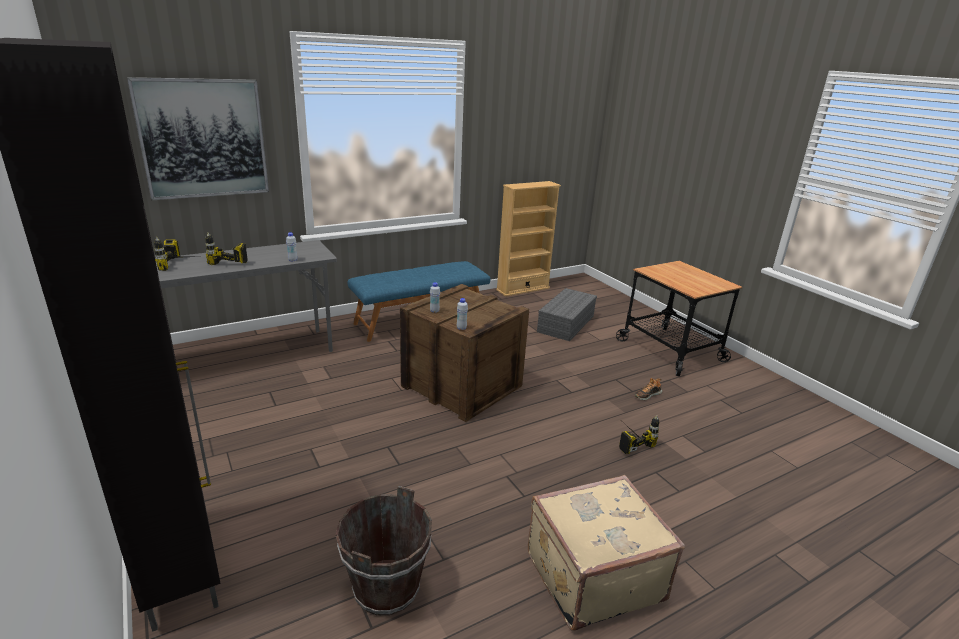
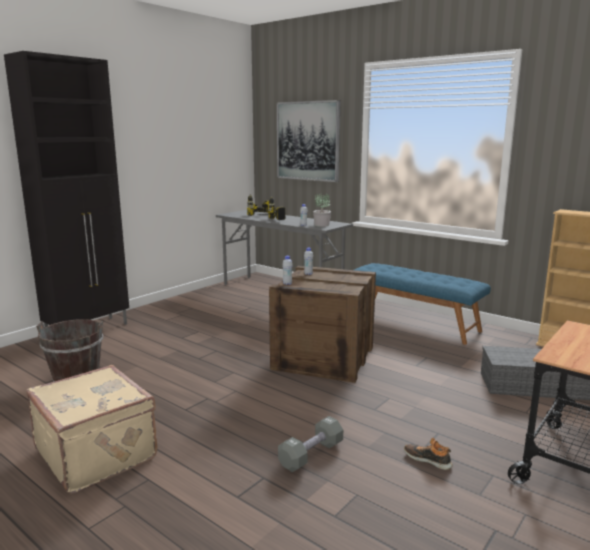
camera: 70 degrees right, 10 degrees down
(304, 252) = (322, 225): none -> potted plant
(629, 440) = (311, 455): power drill -> grey dumbbell

